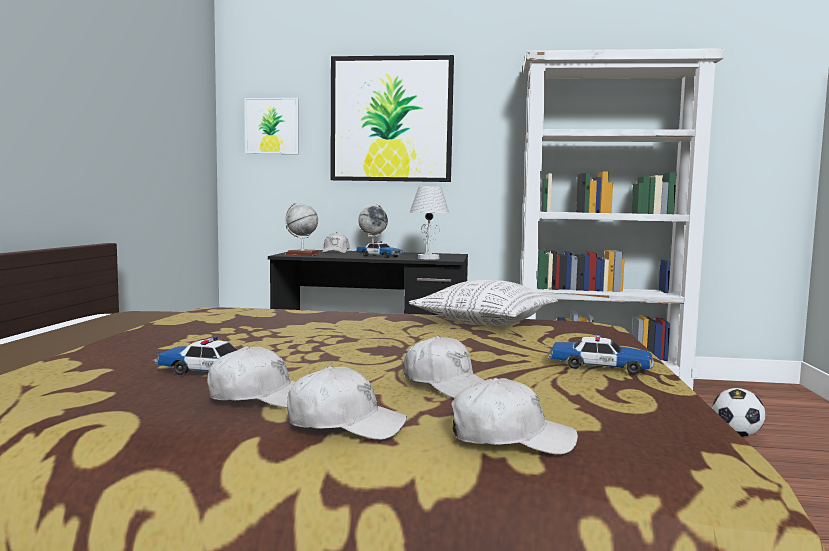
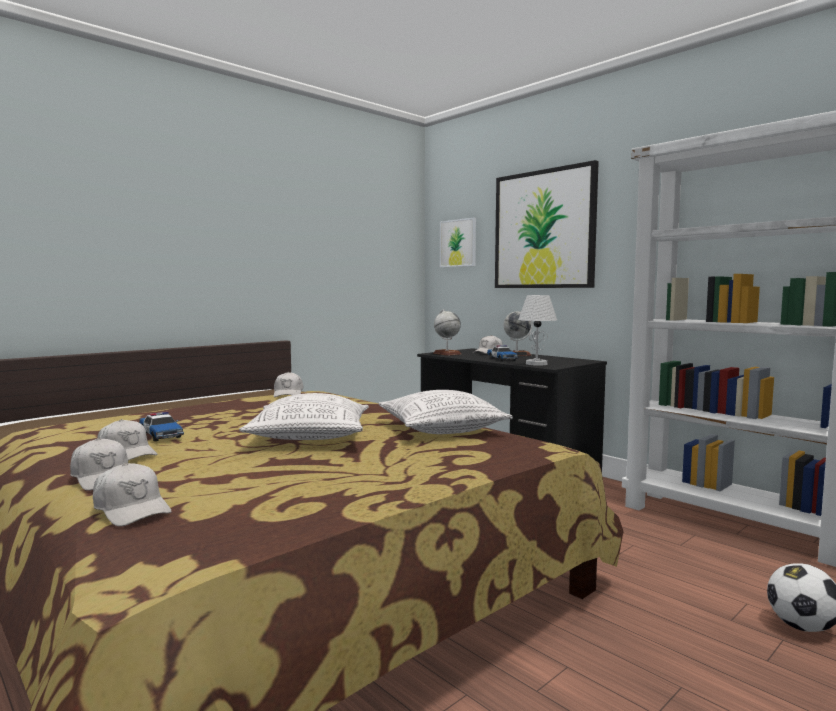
camera: 40 degrees right, 0 degrees up
(406, 345) = (309, 438): none -> pillow
(446, 385) = (226, 469): white cap -> white cap (288, 394)
(600, 366) = (370, 481): toy car -> none

